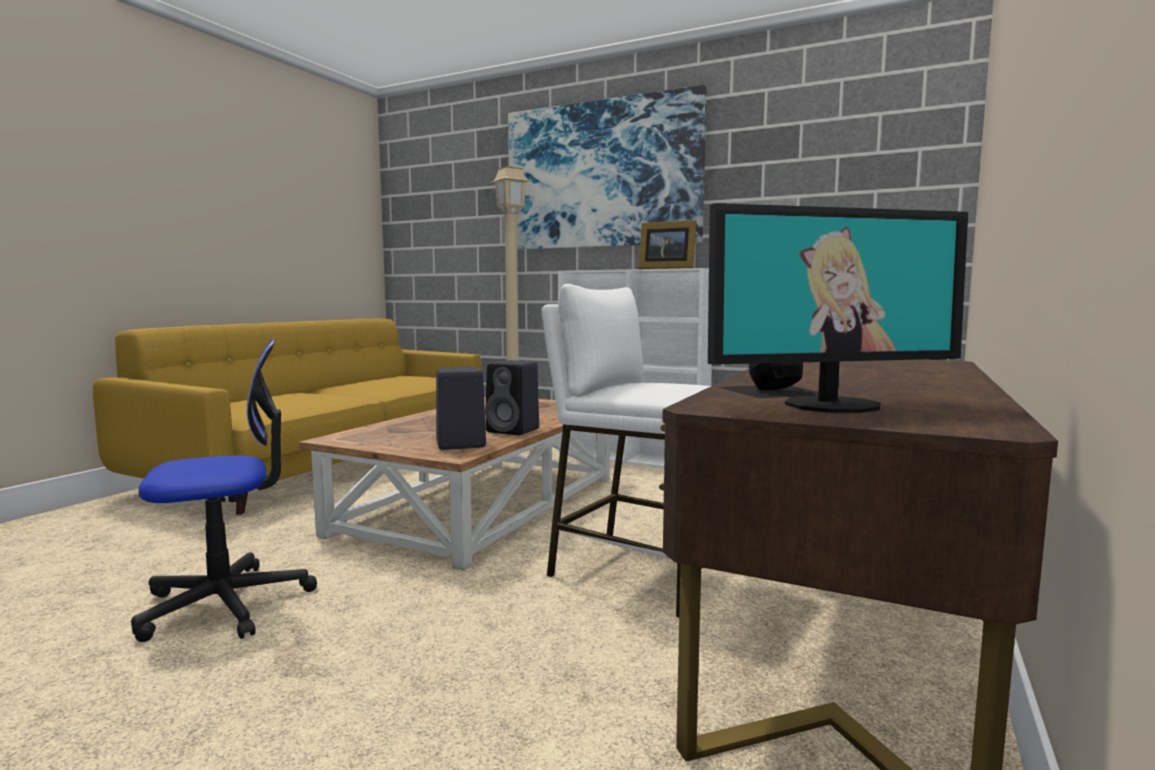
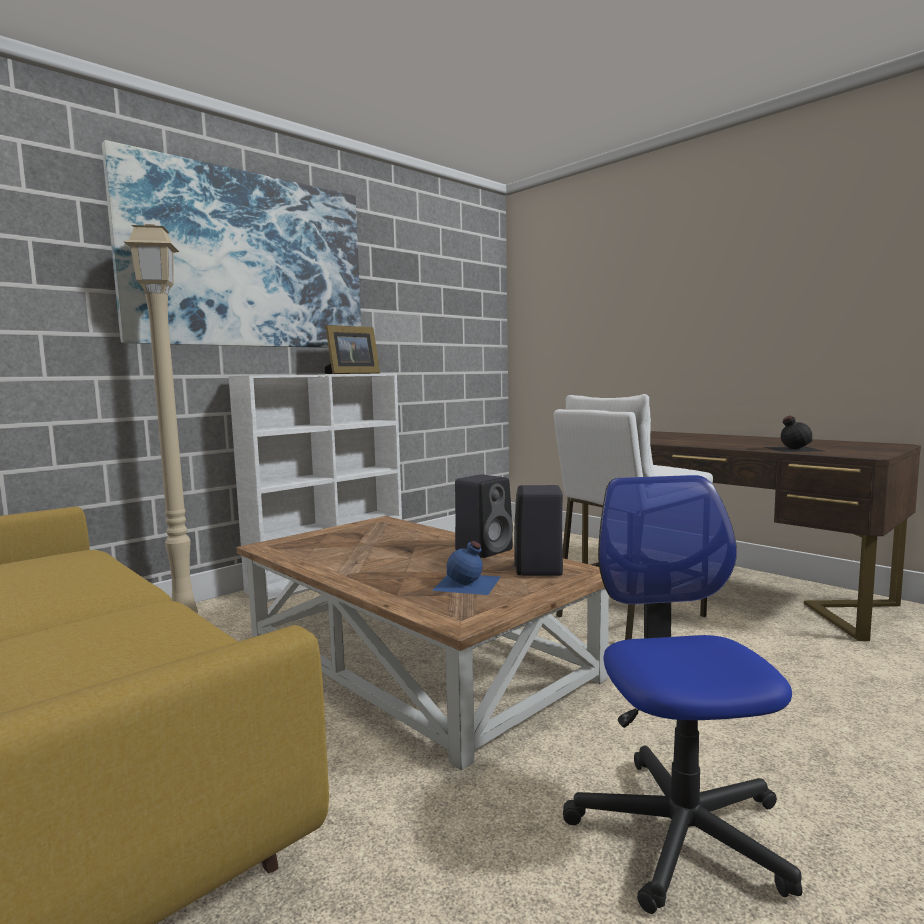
camera: 70 degrees left, 0 degrees up
(415, 434) = (468, 583): none -> blue bottle
(831, 405) = (844, 448): monitor -> none

